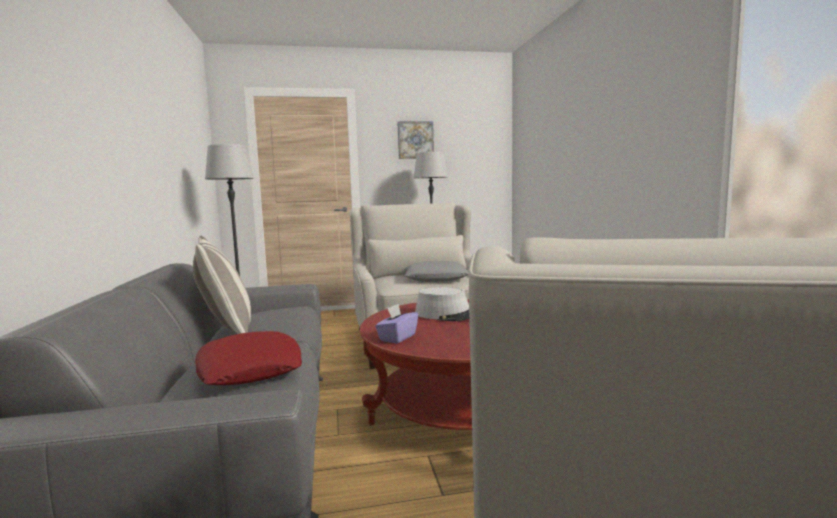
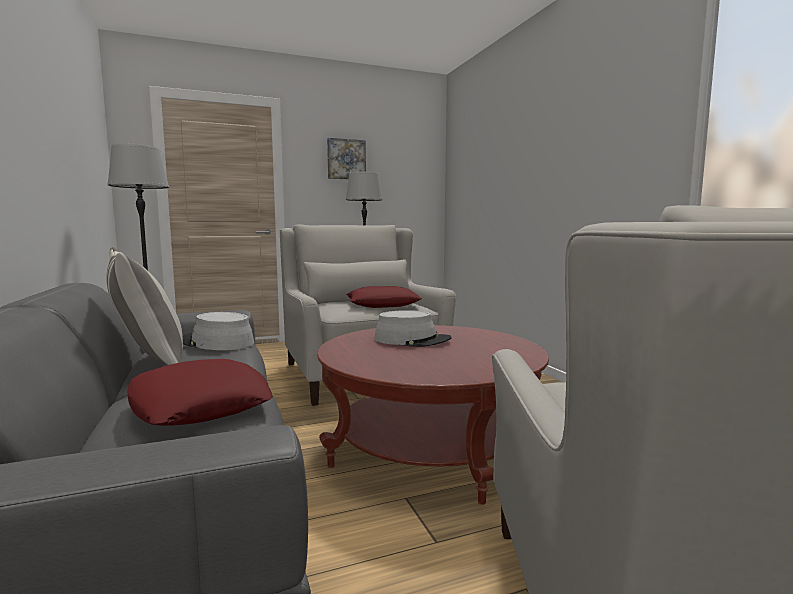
camera: 10 degrees left, 0 degrees up
(283, 313) = (217, 342): none -> grey hat
(397, 337) = (368, 365): purple tissue box -> none
(435, 278) = (382, 304): grey pillow -> red pillow

